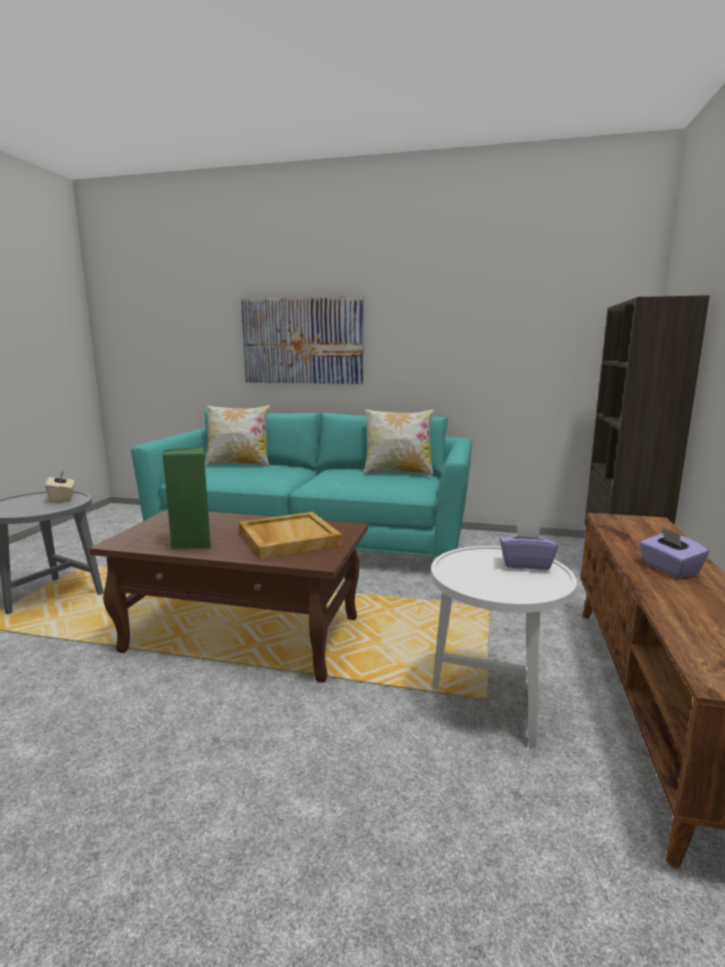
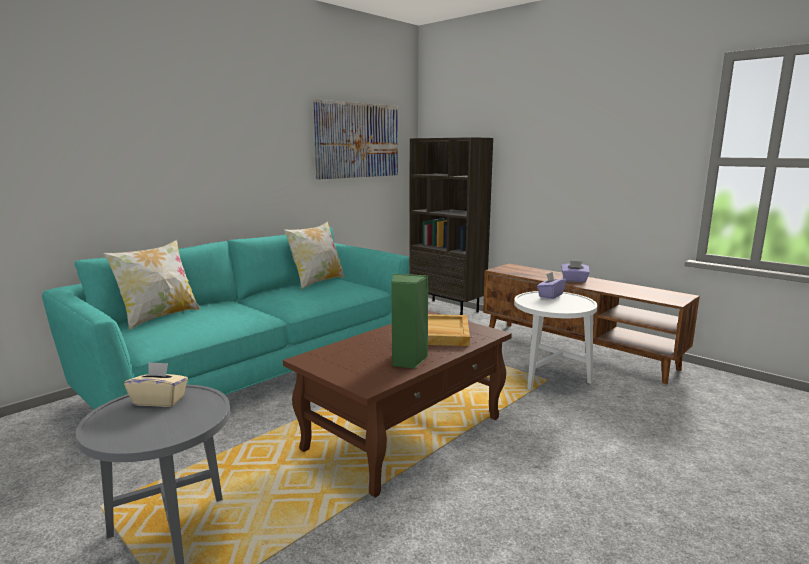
camera: 60 degrees left, 0 degrees up
(302, 341) = (175, 164): picture -> picture (357, 140)

